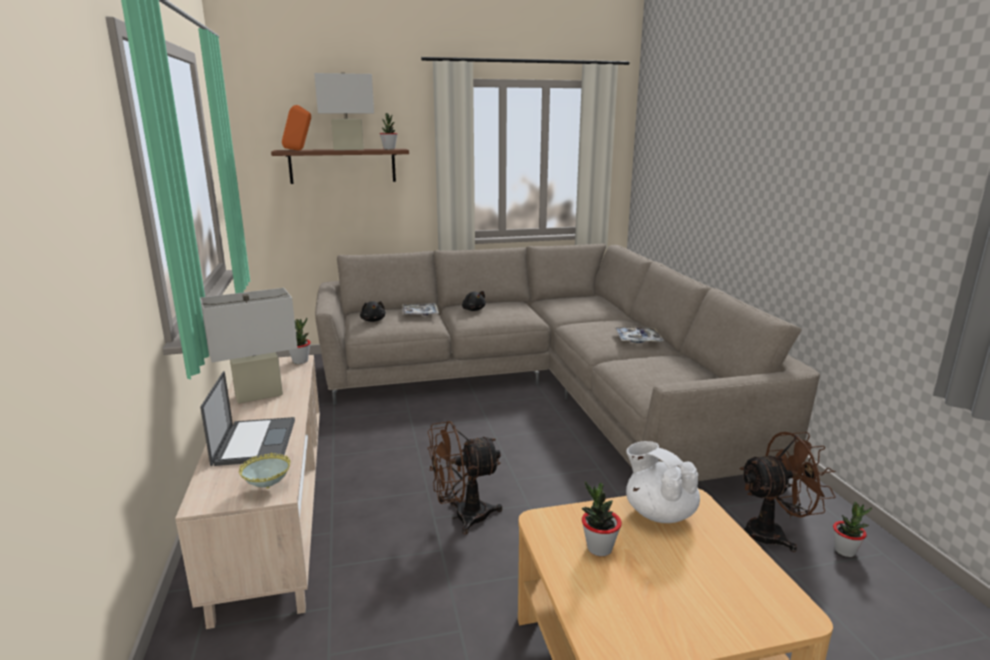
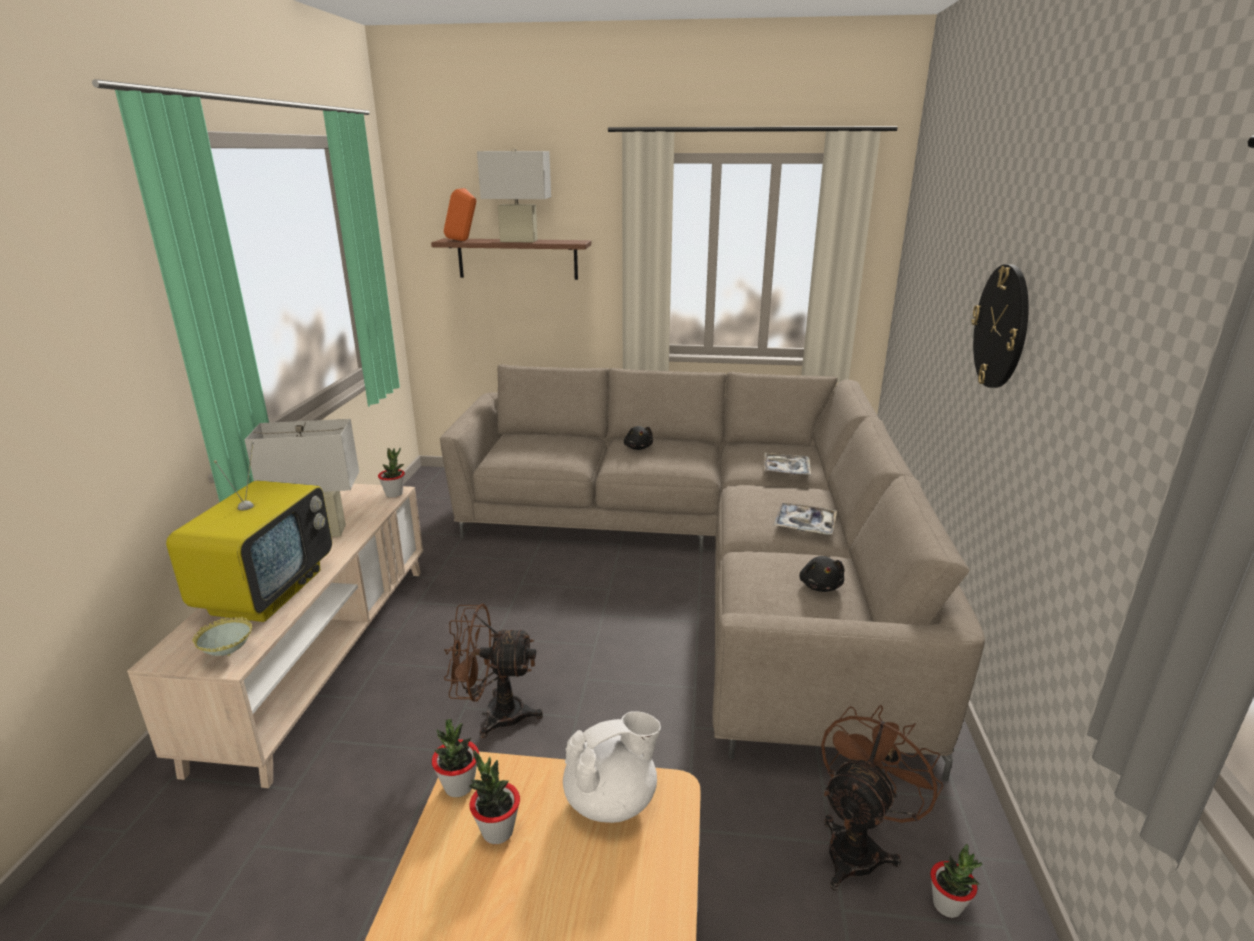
camera: 20 degrees right, 5 degrees up
(255, 441) = (267, 591): laptop -> television
(373, 320) = (515, 448): black plush toy -> black plush toy (820, 586)
(389, 149) = (565, 242): potted plant -> potted plant (459, 786)
(420, 313) = (572, 445): tray -> tray (786, 470)
(659, 513) = (612, 800): white teapot -> white teapot turned 75 degrees clockwise
(767, 177) = (1001, 327): none -> wall clock
(773, 534) = (858, 846): brown fan -> brown fan turned 60 degrees counterclockwise

